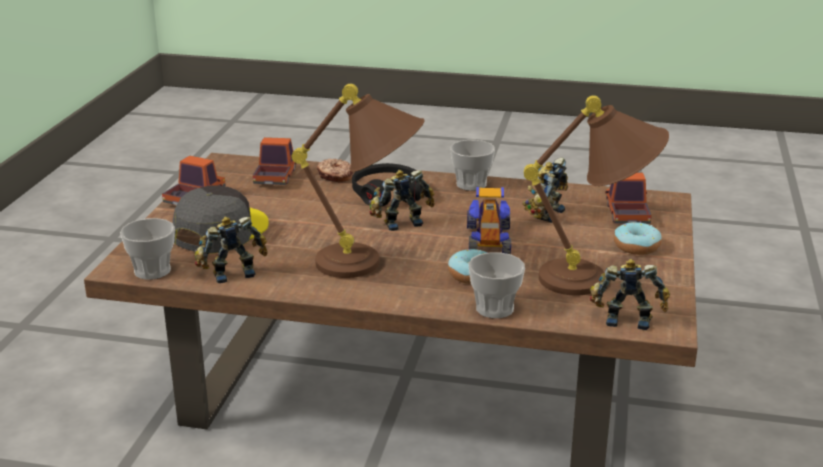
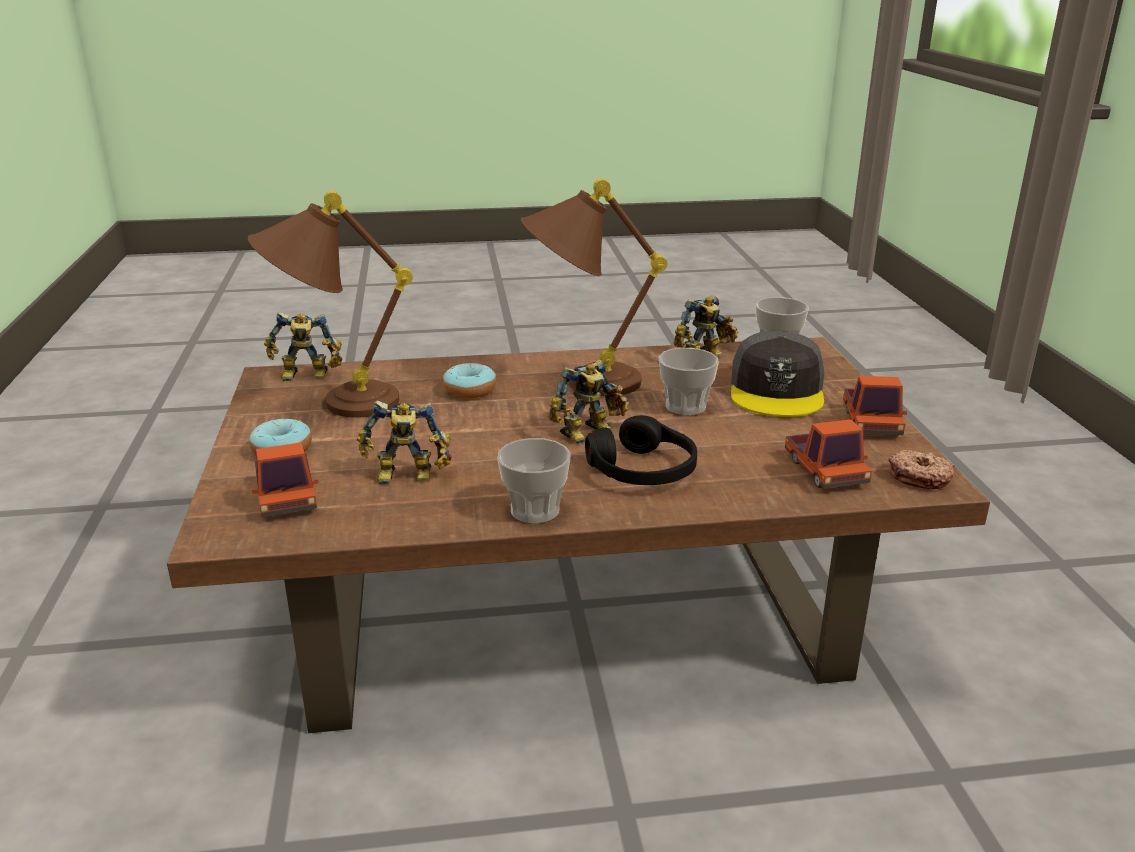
camera: 160 degrees right, 0 degrees up
(335, 176) = (746, 487): donut -> donut (919, 477)
(488, 239) = (470, 430): toy car -> none
(494, 308) = (435, 367): cup -> cup (685, 406)
(545, 214) = (407, 477): toy robot -> toy robot turned 75 degrees clockwise

